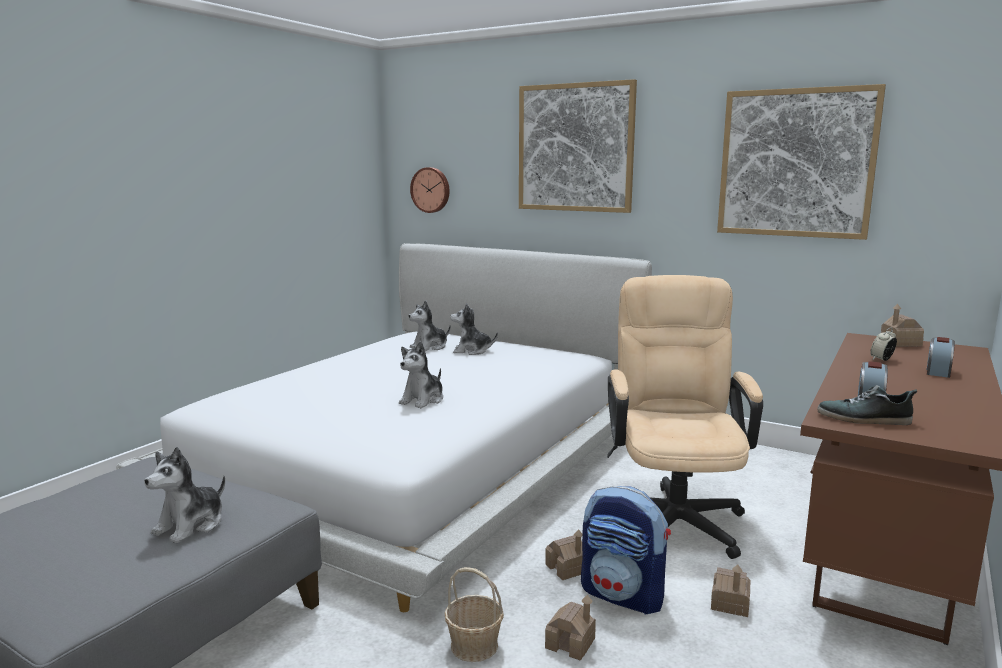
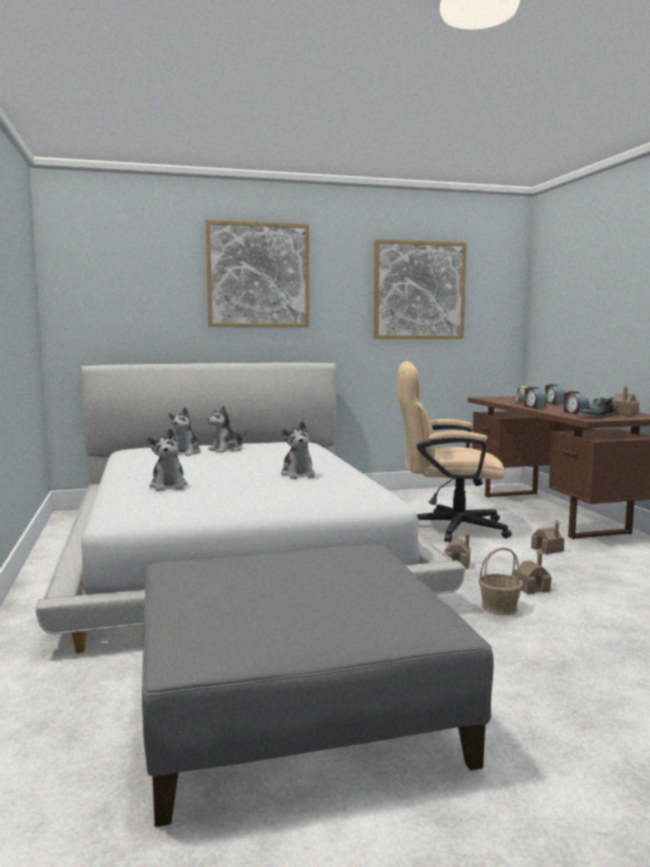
camera: 45 degrees left, 5 degrees down
(191, 525) = (355, 568): plush toy -> plush toy (169, 486)
(431, 190) = (104, 312): wall clock -> none
(623, 595) = (505, 563): backpack -> none
(674, 515) = (446, 527): beige office chair -> beige office chair turned 45 degrees counterclockwise
(858, 373) = (534, 407): none -> alarm clock
(900, 343) = (502, 397): toy house -> toy house (624, 414)

